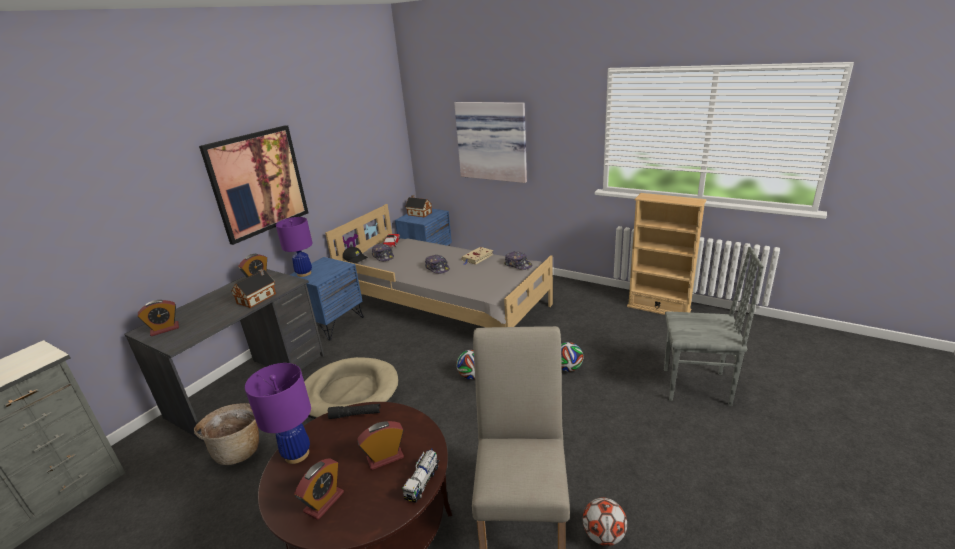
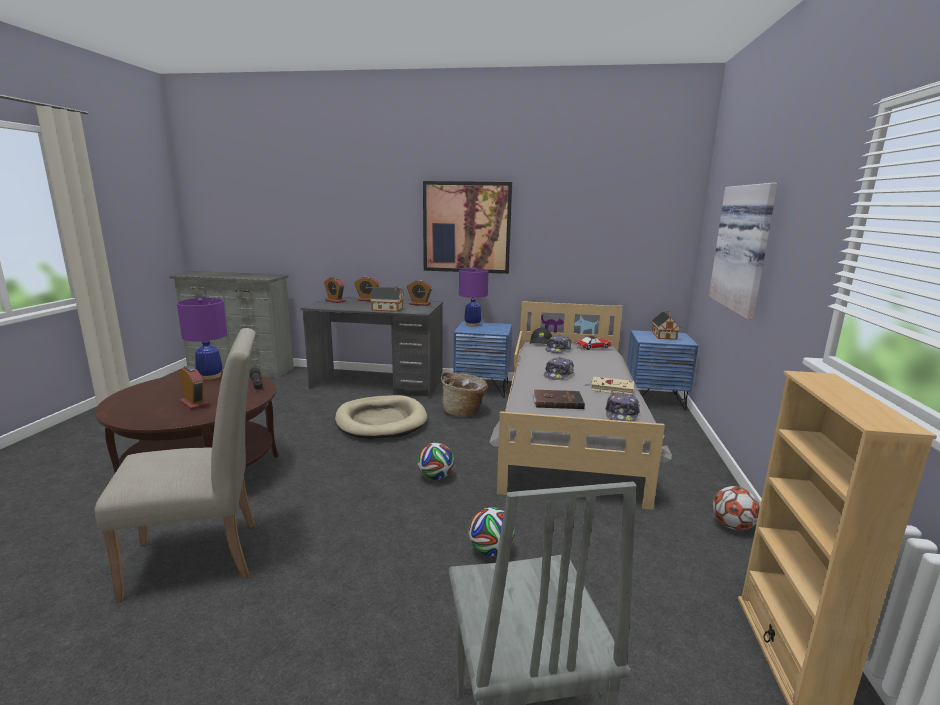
camera: 65 degrees right, 10 degrees down
(239, 449) = (302, 401): basket -> basket (463, 411)
(324, 502) = (150, 394): alarm clock -> alarm clock (367, 300)
(422, 482) = (155, 422): toy truck -> none
(485, 279) = (557, 401): none -> brown book
(603, 535) = (156, 631): football -> football (732, 526)

